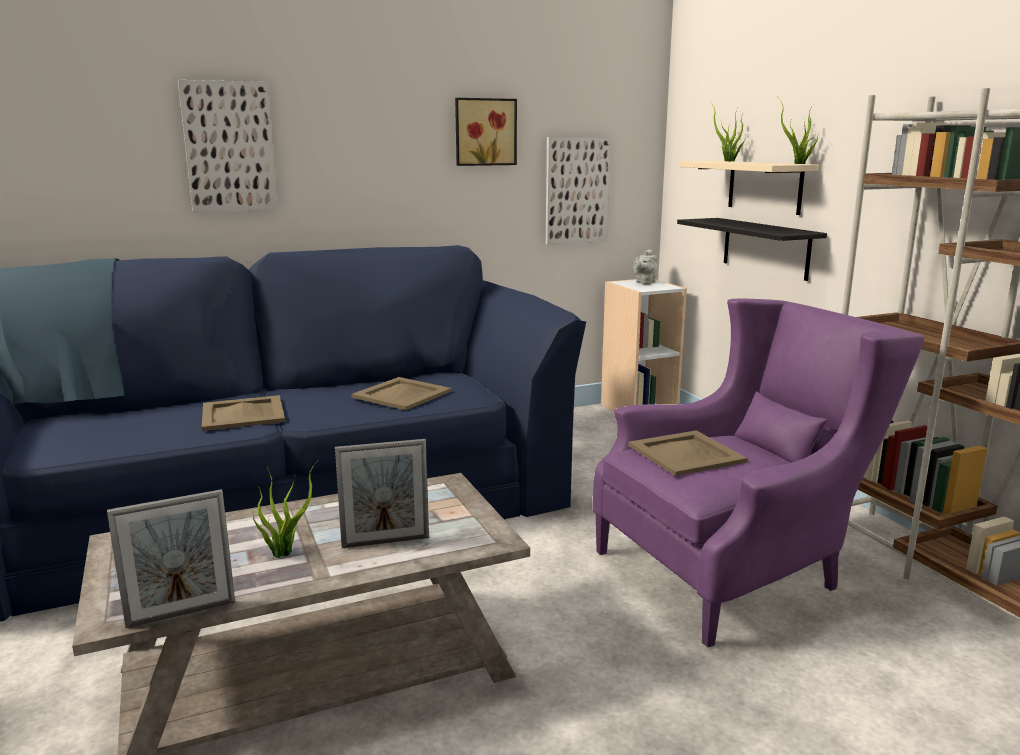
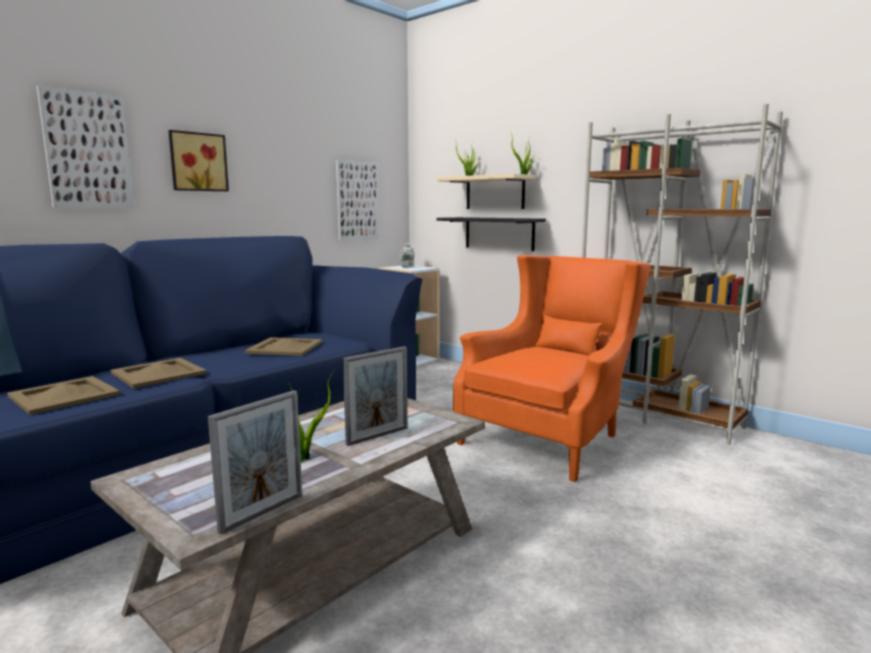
camera: 25 degrees left, 5 degrees down
(484, 132) = (293, 153): picture -> picture (197, 162)
(686, 454) = (523, 357): beige tray -> beige tray (63, 395)
(734, 569) = (551, 437): purple armchair -> orange armchair

